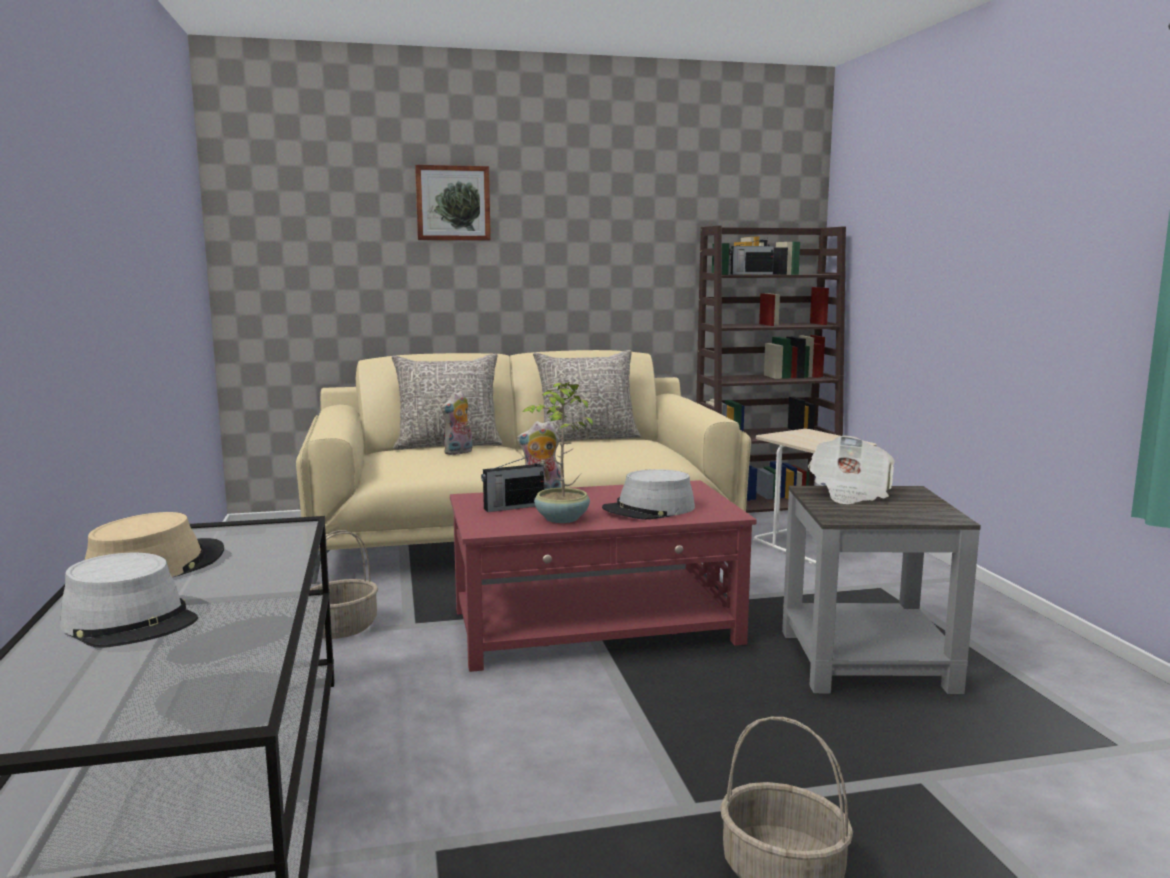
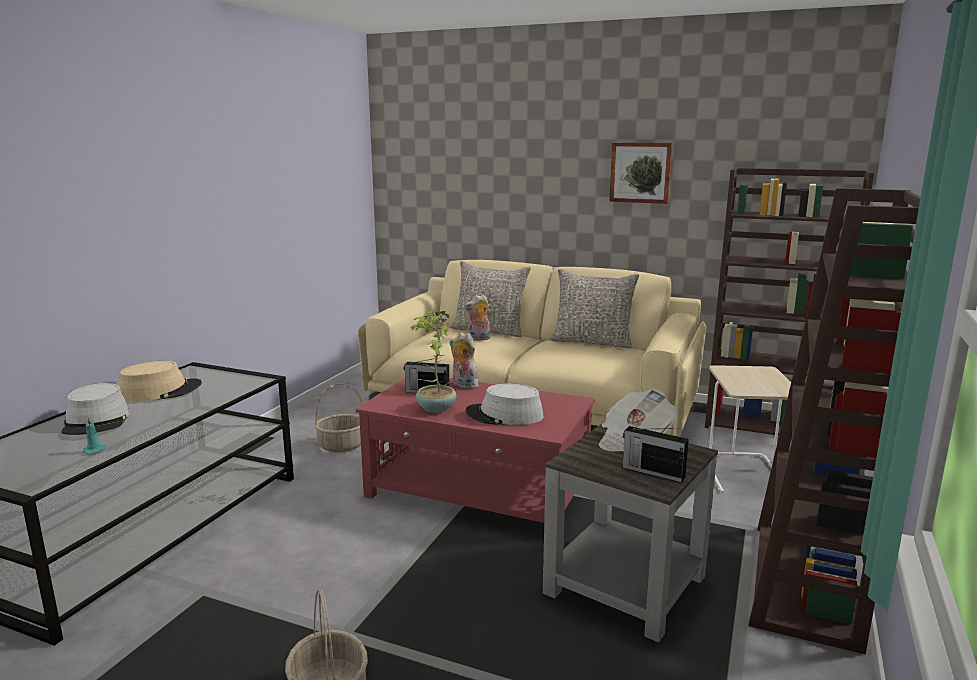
camera: 35 degrees right, 5 degrees up
(228, 650) = (95, 450): none -> turquoise candle
(453, 203) = (526, 146): picture -> picture (640, 172)
(750, 274) = (767, 215): radio -> radio (652, 471)
(985, 613) = (806, 584): none -> brown bookcase

